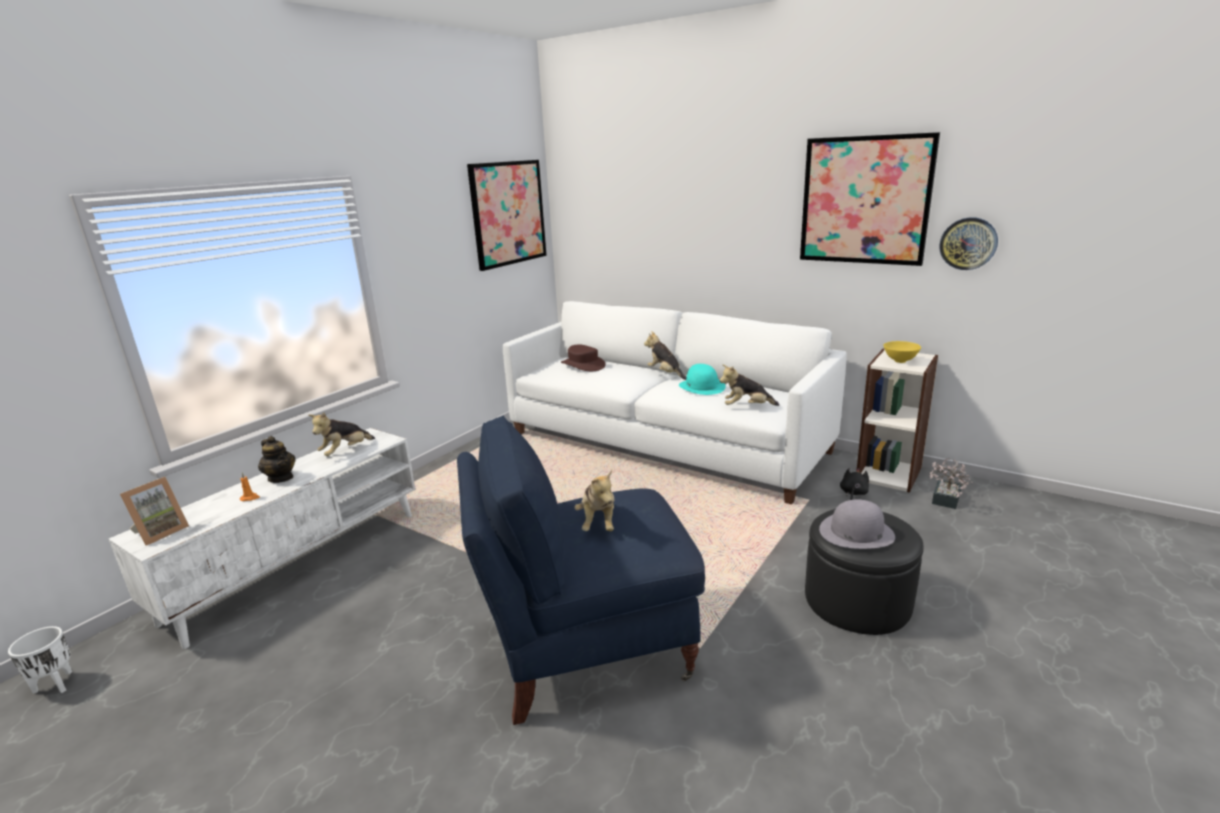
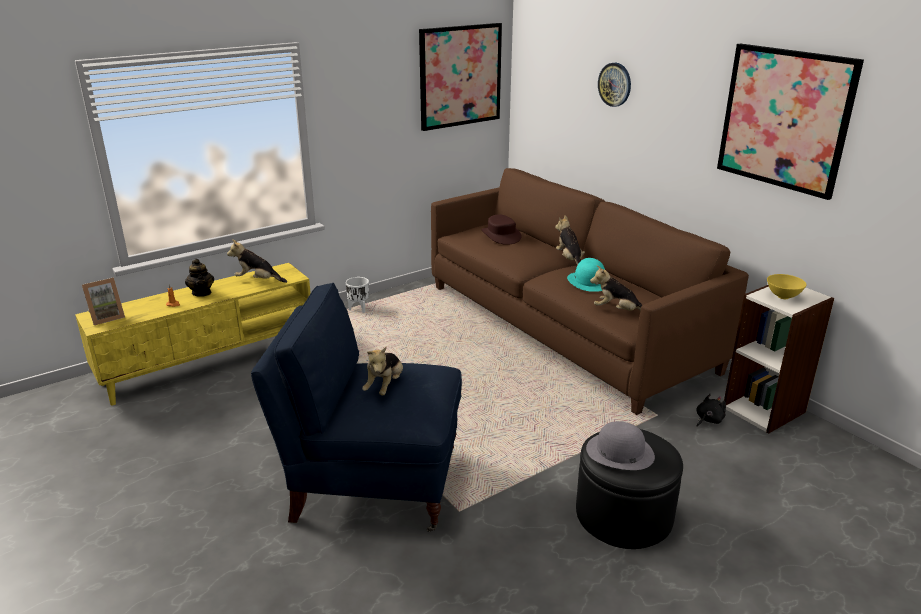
camera: 20 degrees right, 5 degrees up
(55, 685) = (31, 407): white planter -> white planter (358, 309)
(299, 564) = (210, 363): white tv stand -> yellow tv stand
(345, 451) = (258, 280): plush toy -> plush toy turned 45 degrees clockwise
(665, 442) = (565, 327): white sofa -> brown sofa
(944, 501) = (798, 451): potted plant -> none
(968, 243) = (878, 185): wall clock -> wall clock (615, 84)

